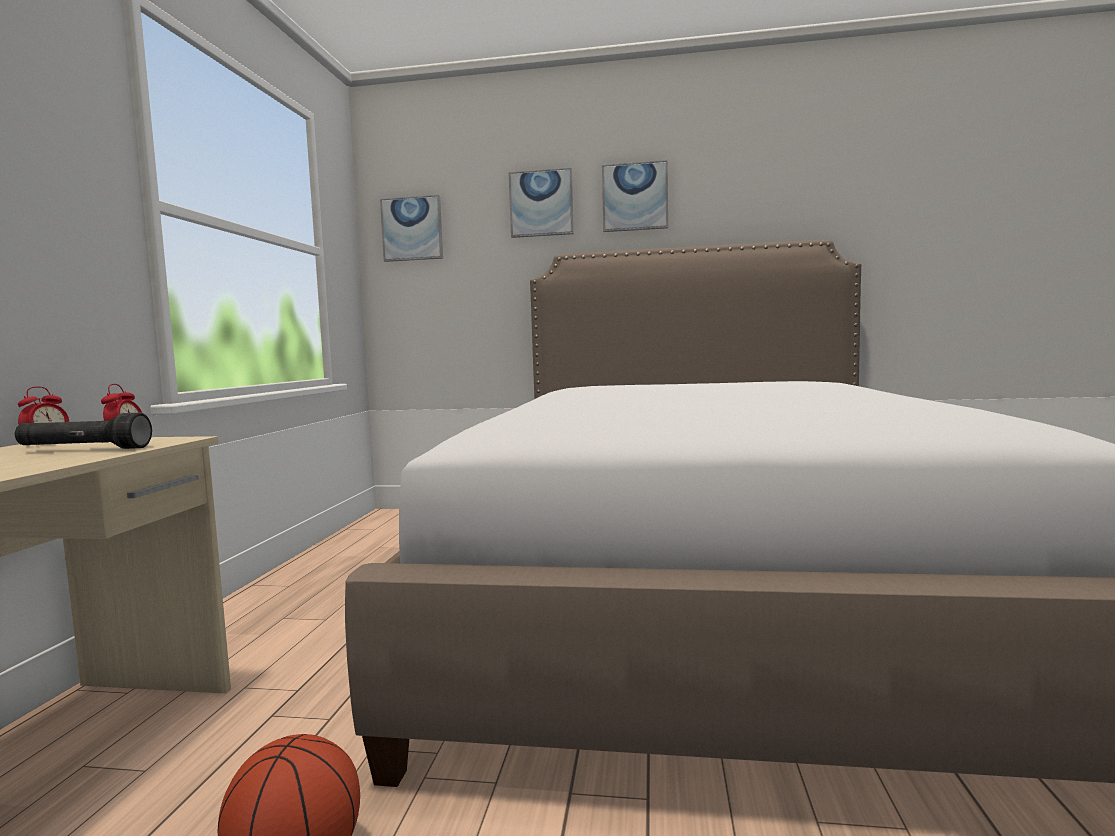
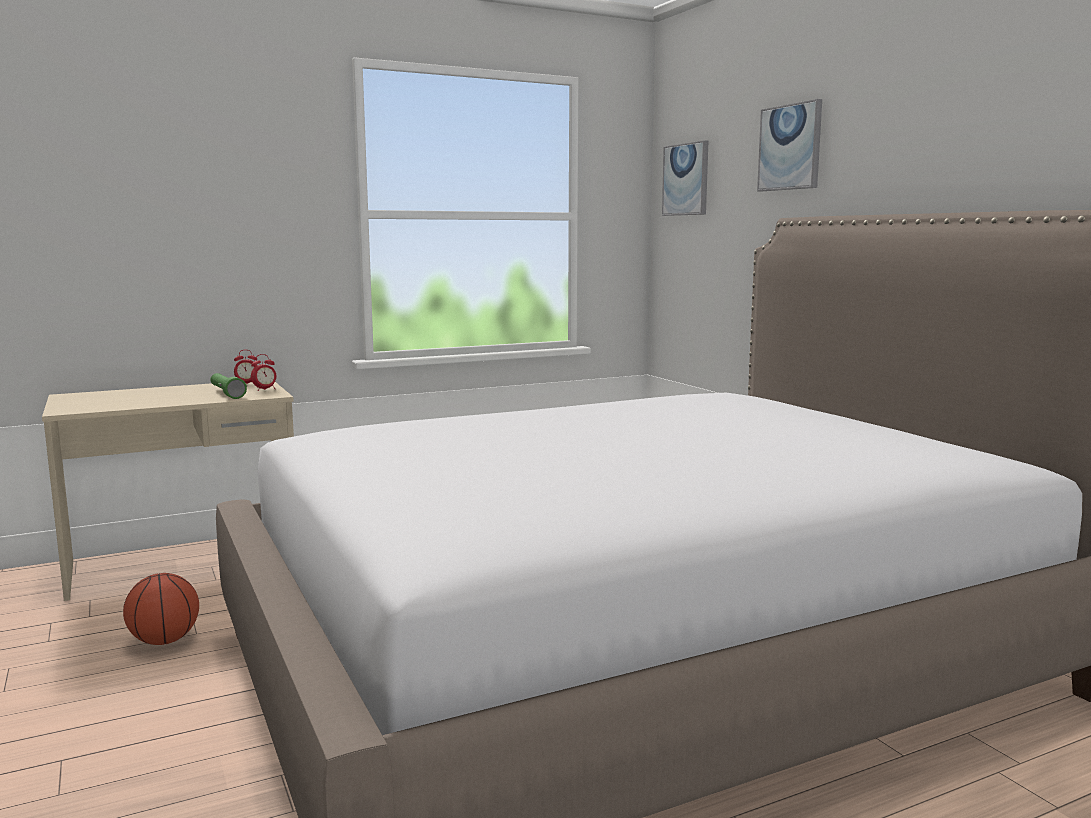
camera: 55 degrees right, 5 degrees up
(84, 449) = (226, 393): black flashlight -> green flashlight
(635, 197) = (885, 135): picture -> none

